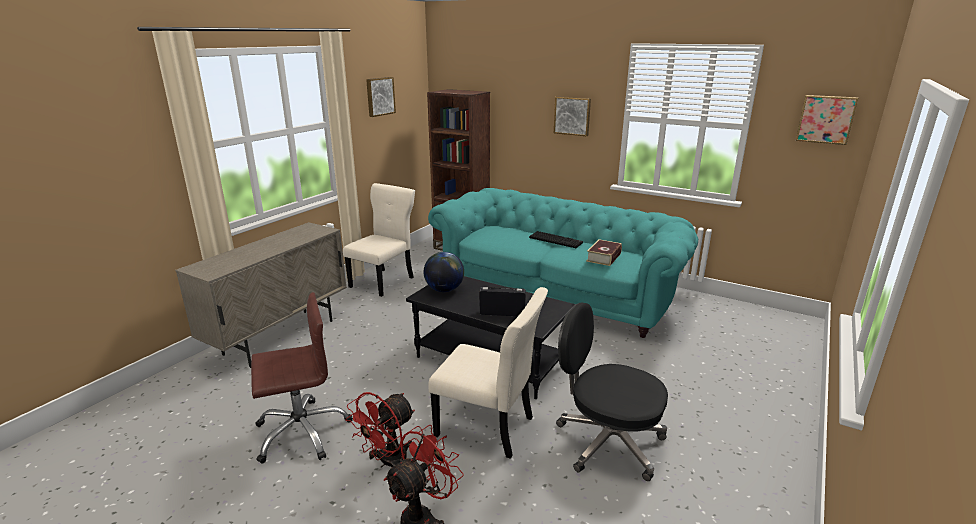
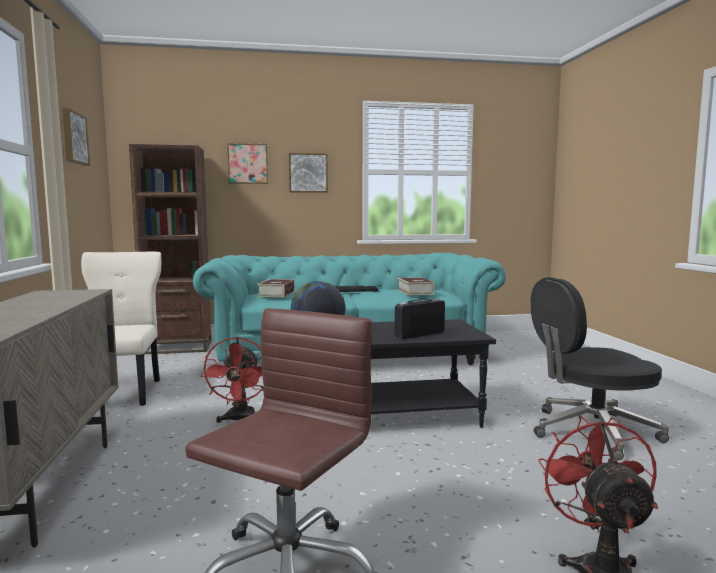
camera: 40 degrees left, 15 degrees down
(387, 462) = (463, 544): red fan -> red fan (240, 420)
(488, 428) = (491, 464): beige chair -> none
(496, 232) = (276, 294): none -> book
(826, 119) = (523, 163): picture -> picture (248, 164)

